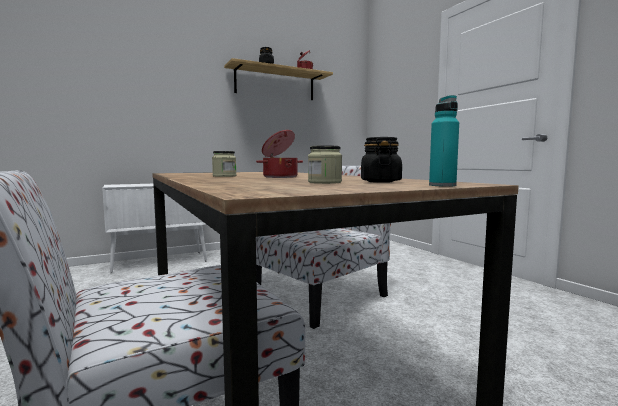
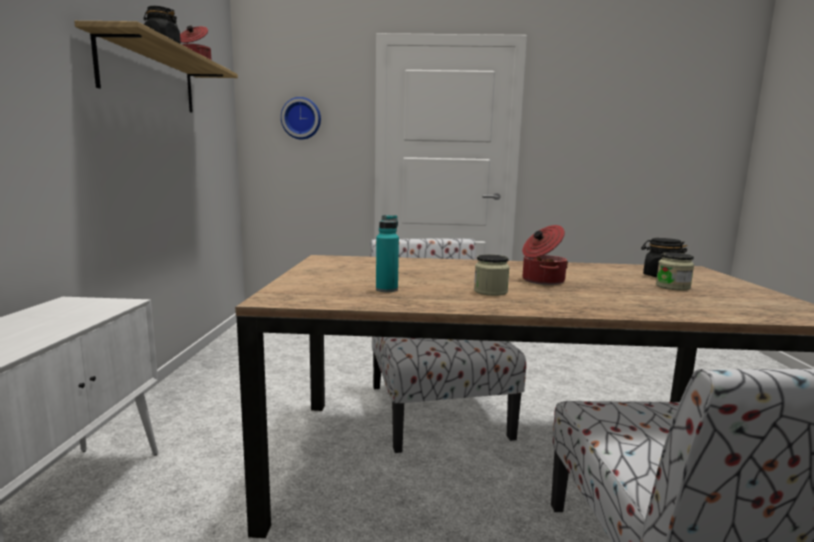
camera: 60 degrees left, 5 degrees up
(396, 93) = (301, 118): none -> wall clock
(442, 185) = (717, 276): turquoise bottle -> turquoise bottle (386, 289)

